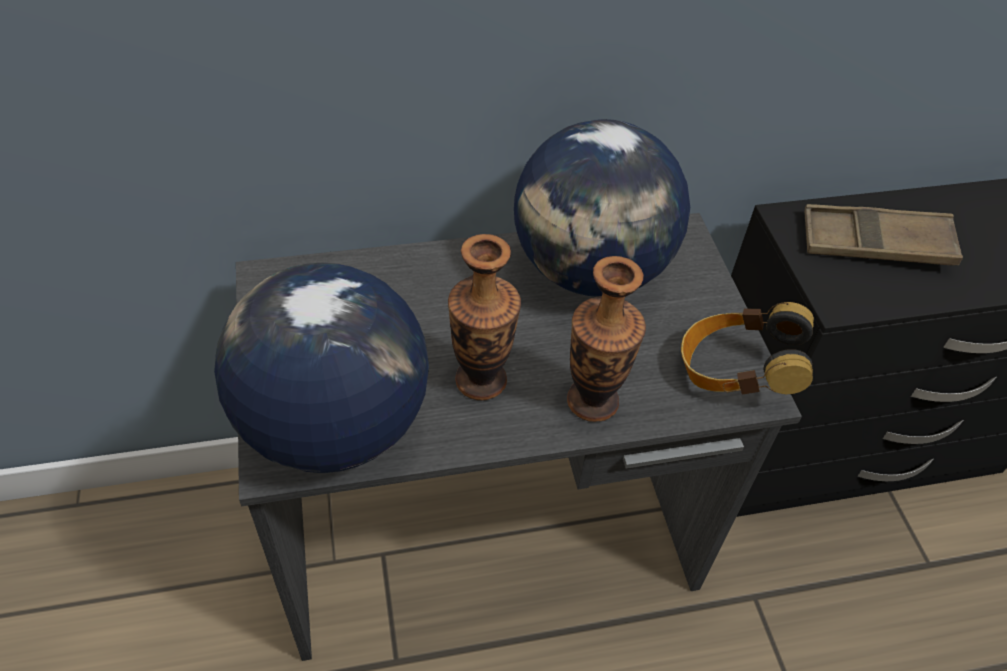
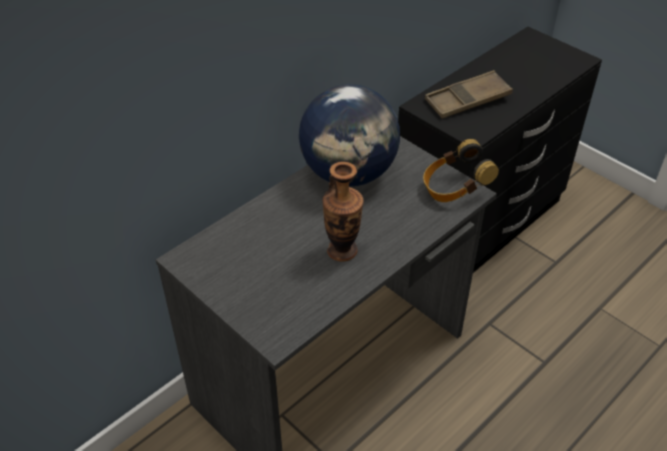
camera: 30 degrees left, 5 degrees down
(333, 427) = (289, 309): globe -> none
(592, 401) = (402, 233): vase -> none

